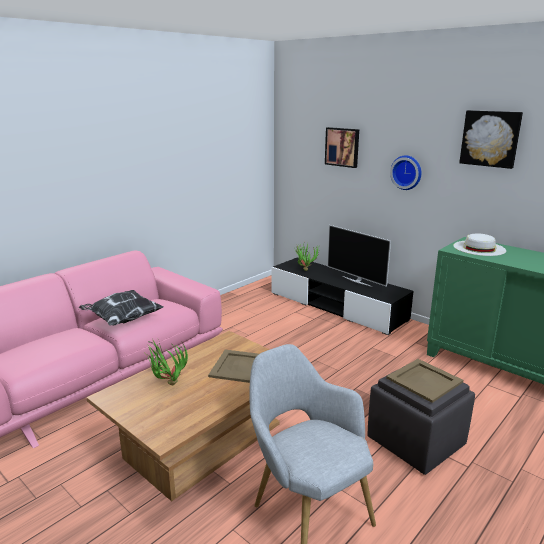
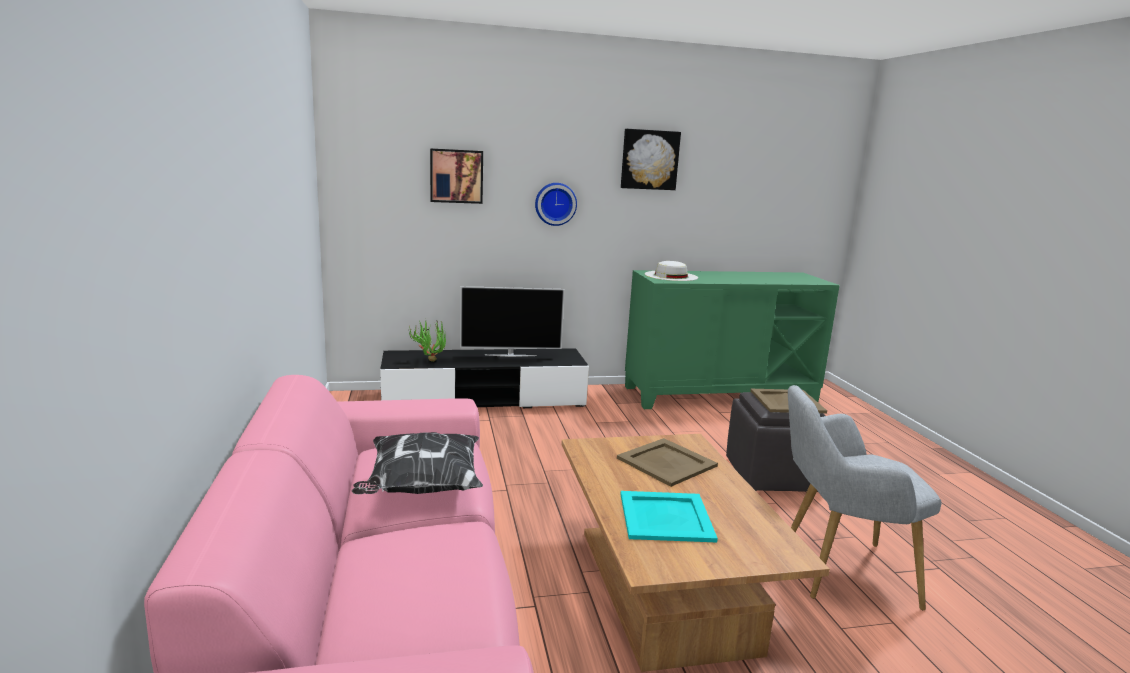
camera: 55 degrees left, 5 degrees down
(167, 386) = (665, 517): potted plant -> turquoise tray

